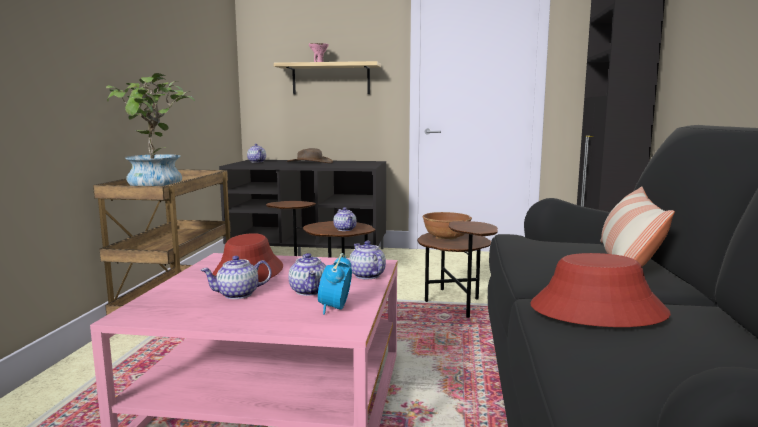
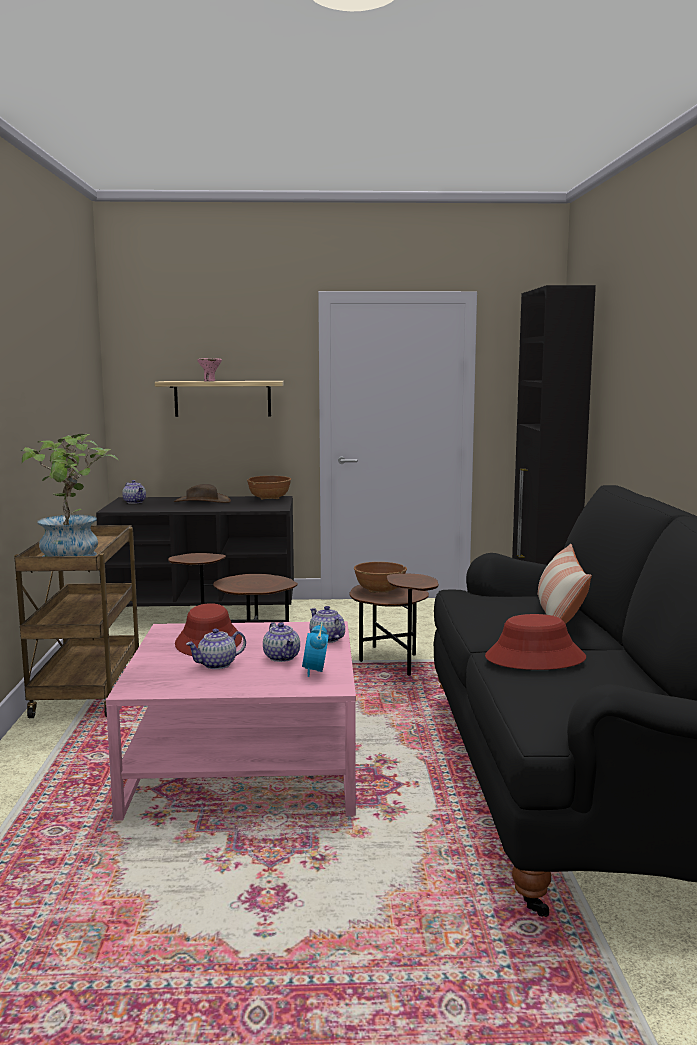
camera: 10 degrees left, 0 degrees up
(345, 229) = (264, 585): teapot -> none
(365, 162) = (269, 498): none -> brown bowl

